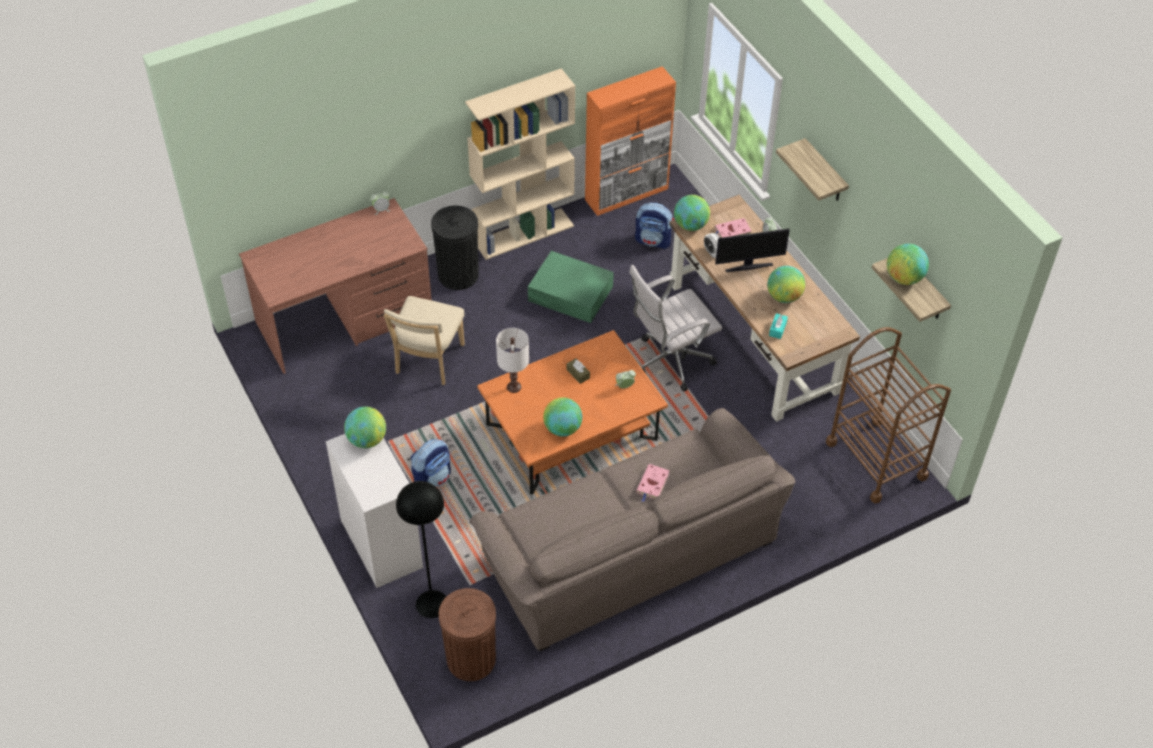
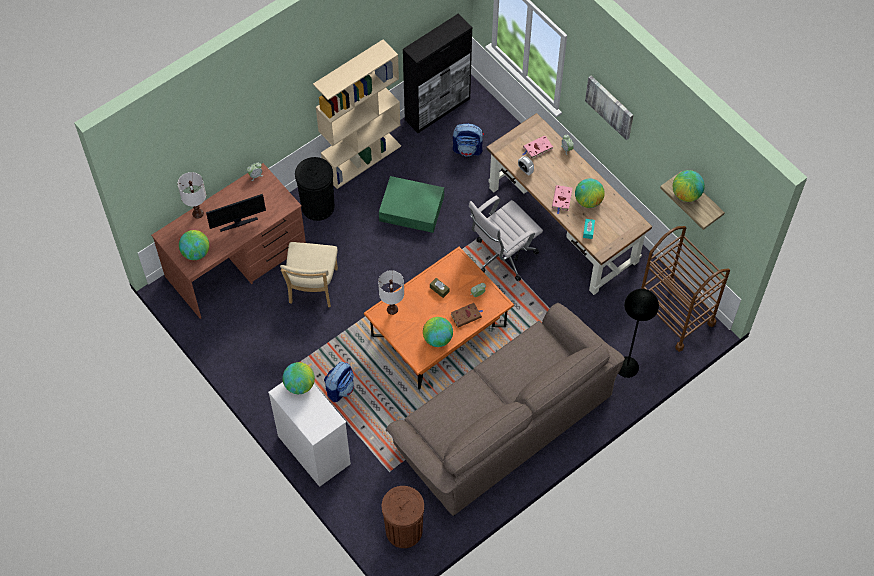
camera: 10 degrees left, 10 degrees up
(301, 239) = (197, 213): none -> white table lamp
(431, 604) = (364, 492): black floor lamp -> black floor lamp (627, 367)
(605, 408) = (466, 315): none -> brown book
(627, 194) = (438, 109): orange cabinet -> black cabinet
(652, 484) = (515, 374): pink book -> pink book (562, 200)
(690, 225) = (503, 148): globe -> globe (196, 252)
(748, 266) = (556, 178): monitor -> monitor (238, 223)
(824, 172) = (610, 106): shelf -> picture

